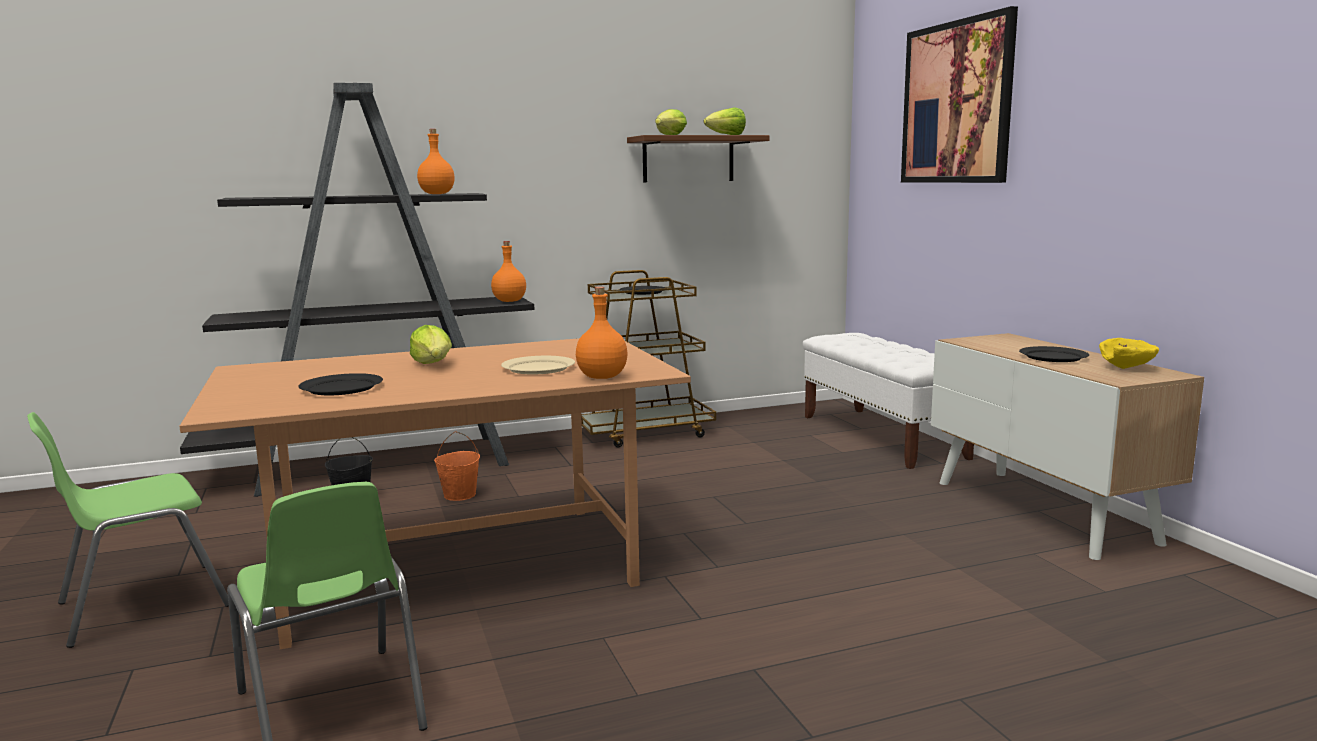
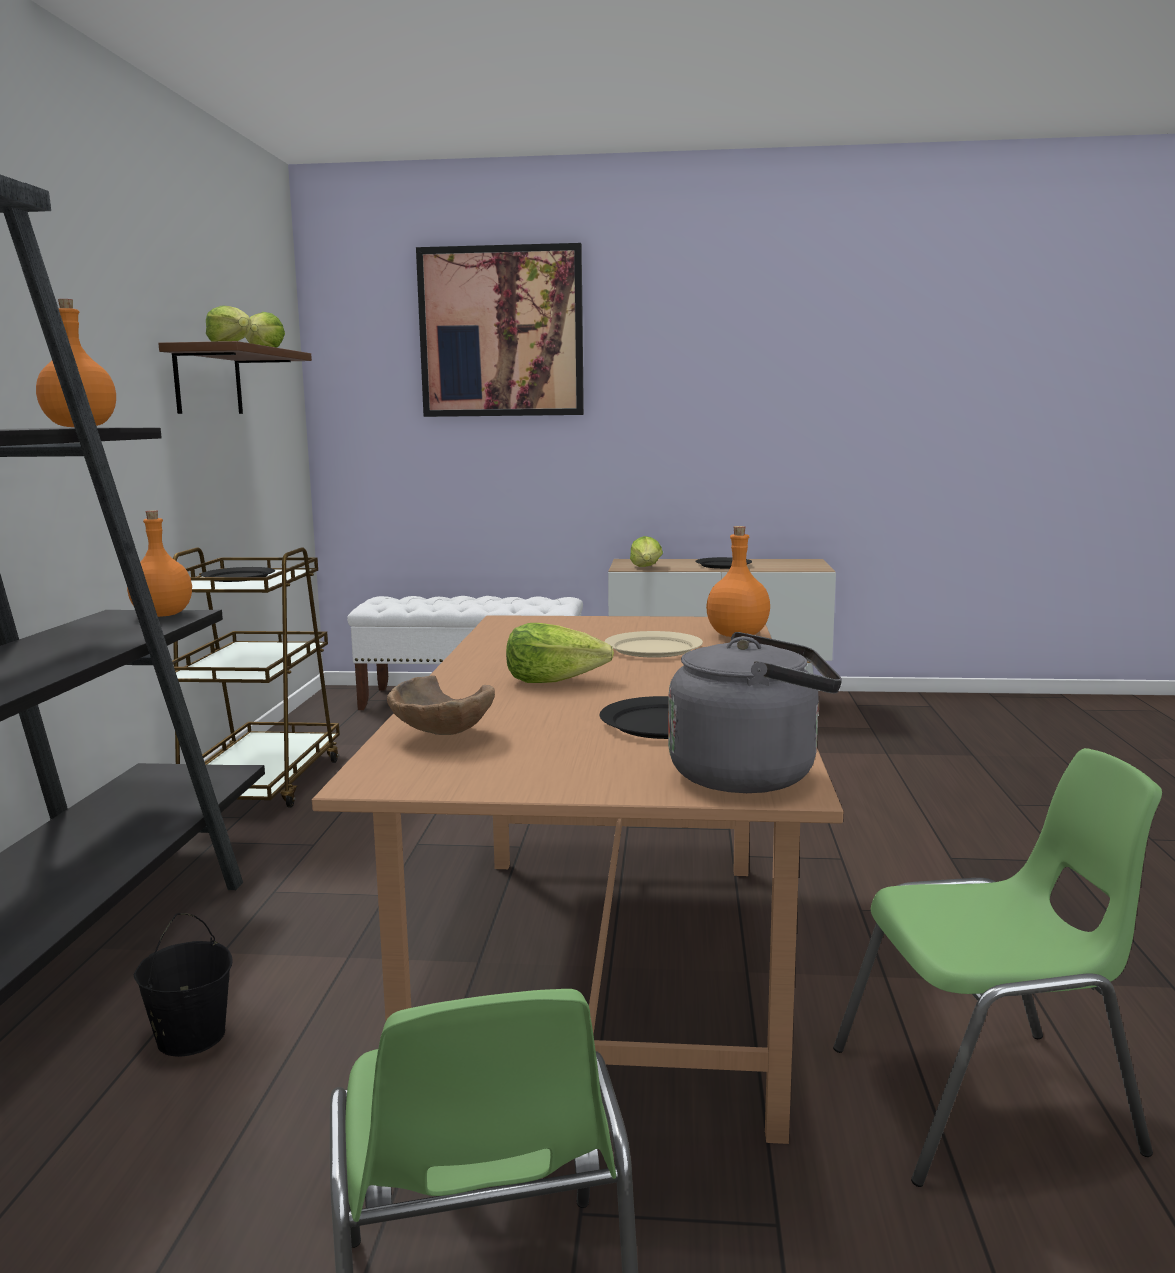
camera: 65 degrees left, 0 degrees up
(239, 408) = (752, 775): none -> grey kettle
(308, 365) = (441, 737): none -> brown bowl
(459, 495) = (319, 936): orange bucket -> none
(978, 344) = (646, 568): none -> lettuce
(1128, 368) = (783, 562): yellow bowl -> none

